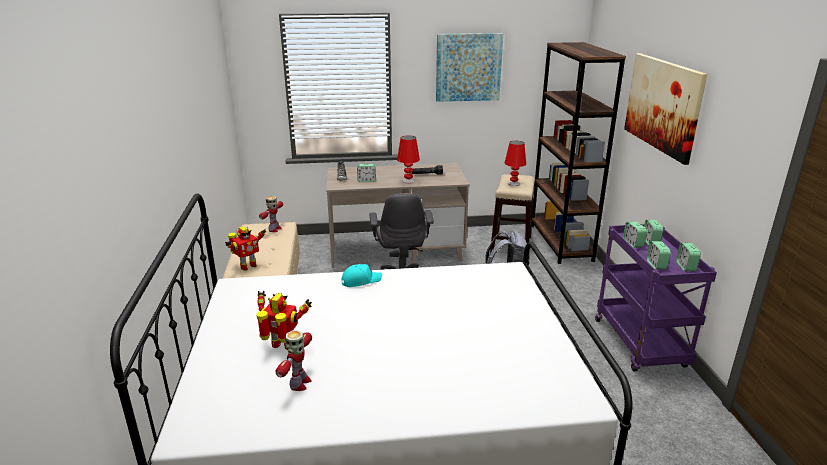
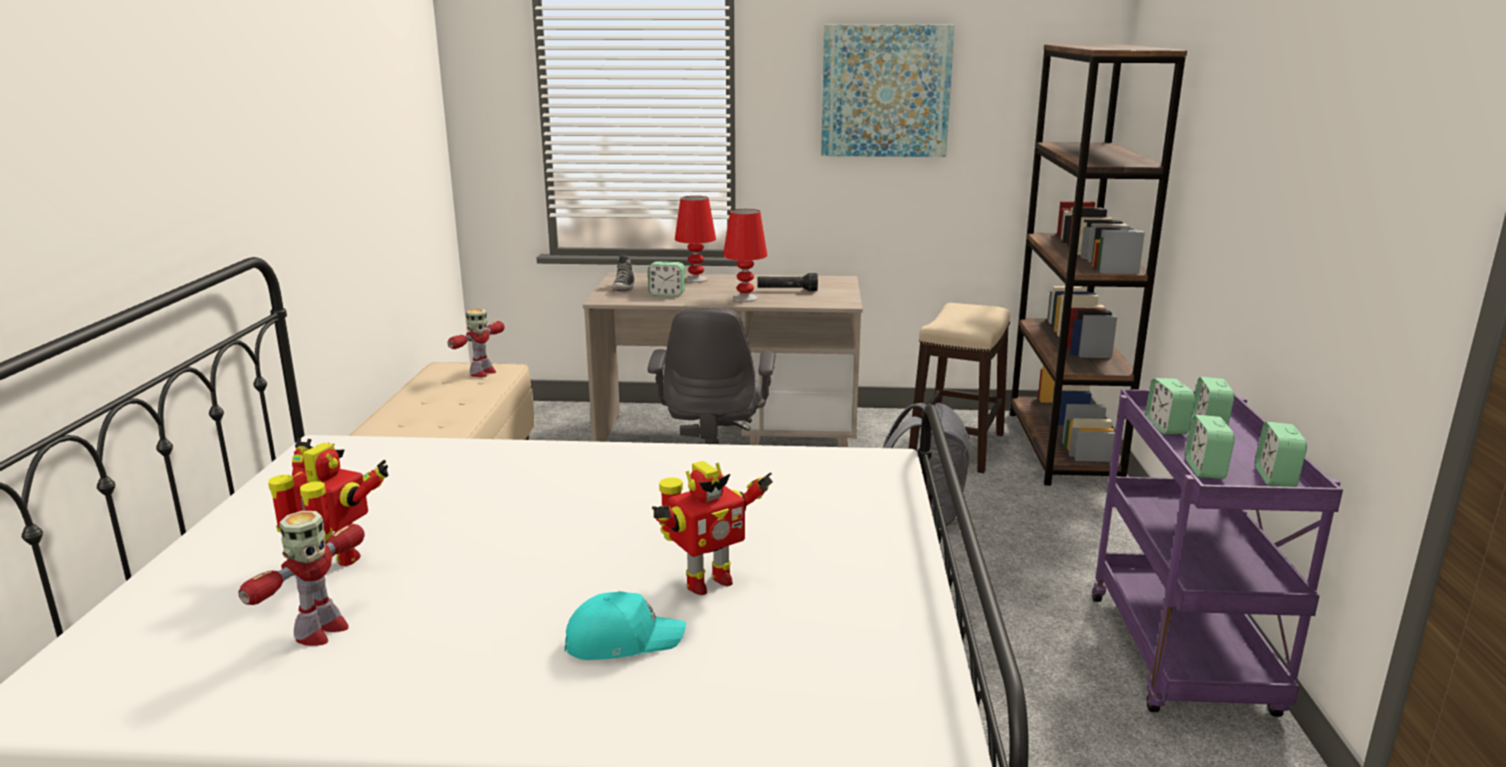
camera: 10 degrees right, 5 degrees down
(247, 266) = (395, 428): toy robot -> toy robot (706, 582)
(360, 280) = (566, 457): turquoise cap -> turquoise cap (622, 640)
(513, 184) = (961, 319): red table lamp -> red table lamp (695, 280)
(663, 105) = (1251, 136): picture -> none

